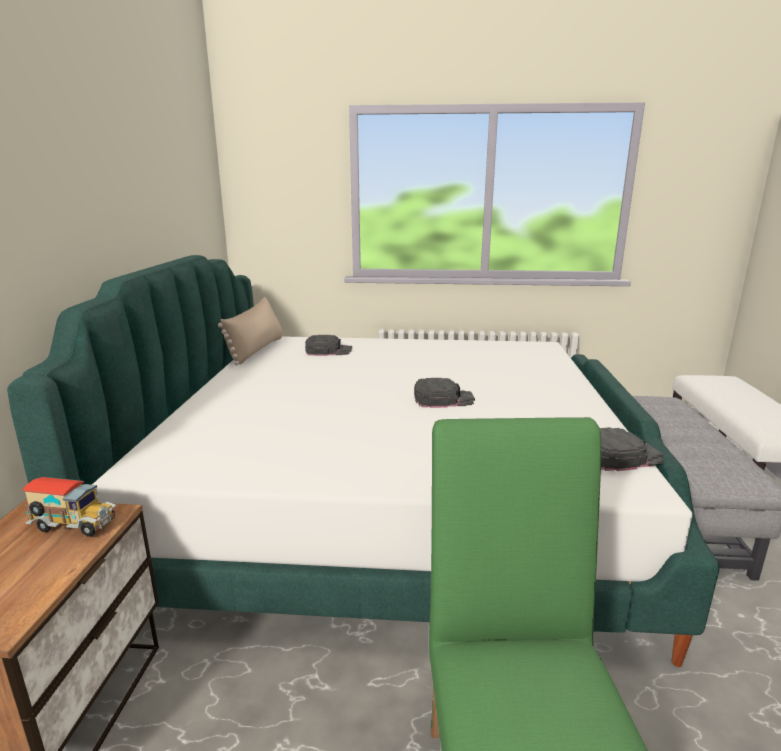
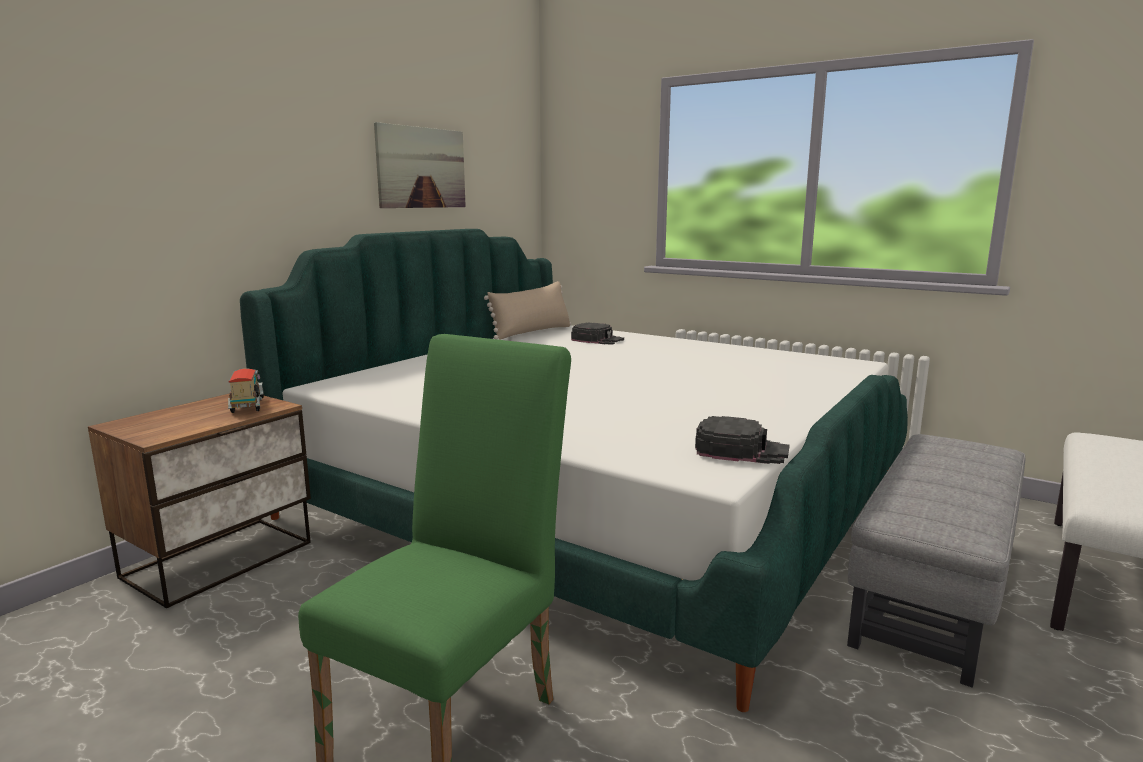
camera: 30 degrees right, 5 degrees down
(74, 526) = (248, 406): toy truck -> toy truck turned 150 degrees counterclockwise
(142, 194) = (421, 168): none -> picture
(443, 399) = (642, 385): black cap -> none

